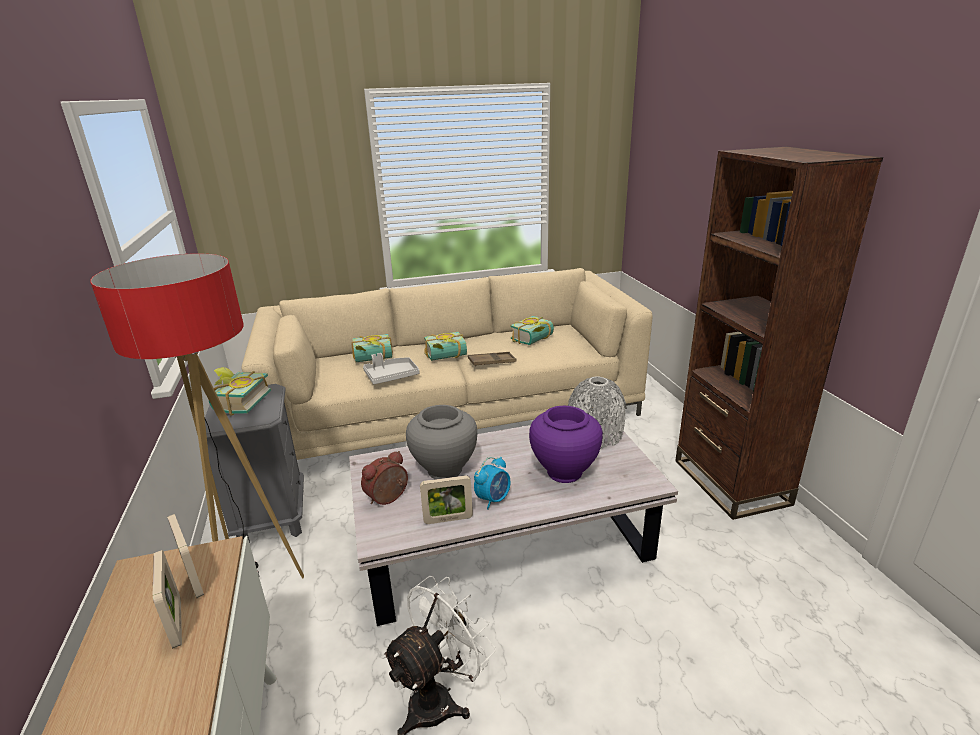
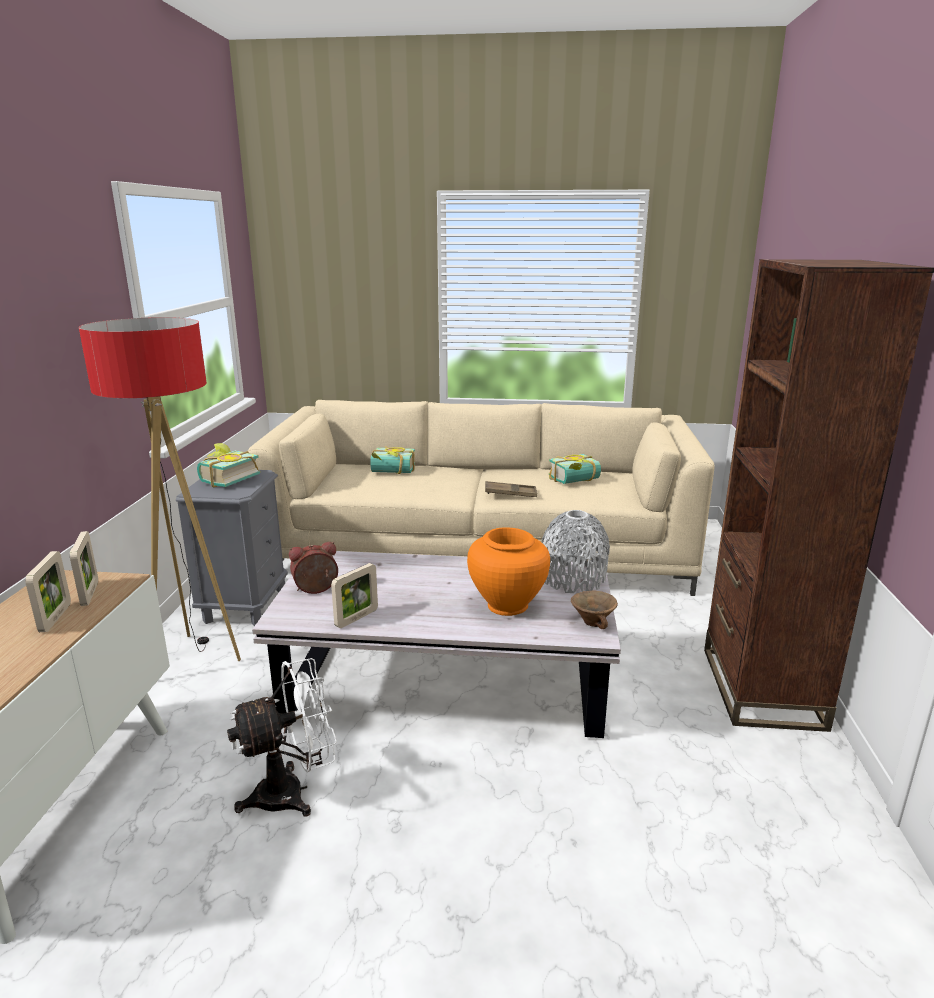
camera: 20 degrees right, 5 degrees down
(391, 376) = (397, 489): grey tray -> none
(445, 470) = (388, 578): grey vase -> none
(447, 357) = (467, 482): book -> none
(448, 519) = (356, 618): picture frame -> picture frame turned 60 degrees counterclockwise
(493, 499) = (414, 612): alarm clock -> none
(564, 472) = (507, 605): purple vase -> orange vase
(641, 472) = (593, 623): none -> brown bowl

